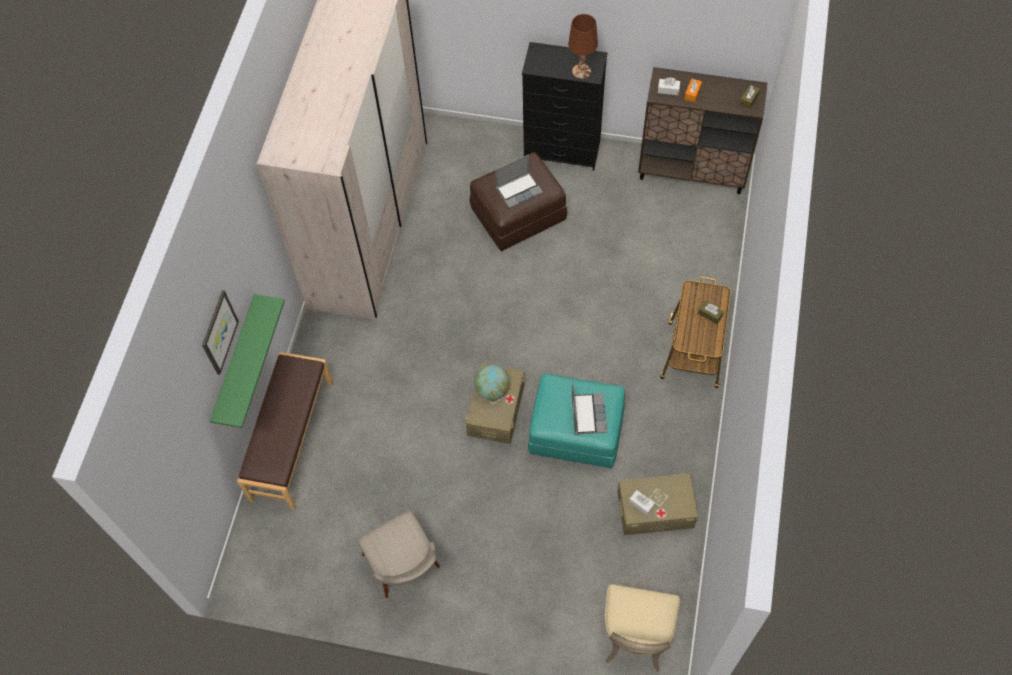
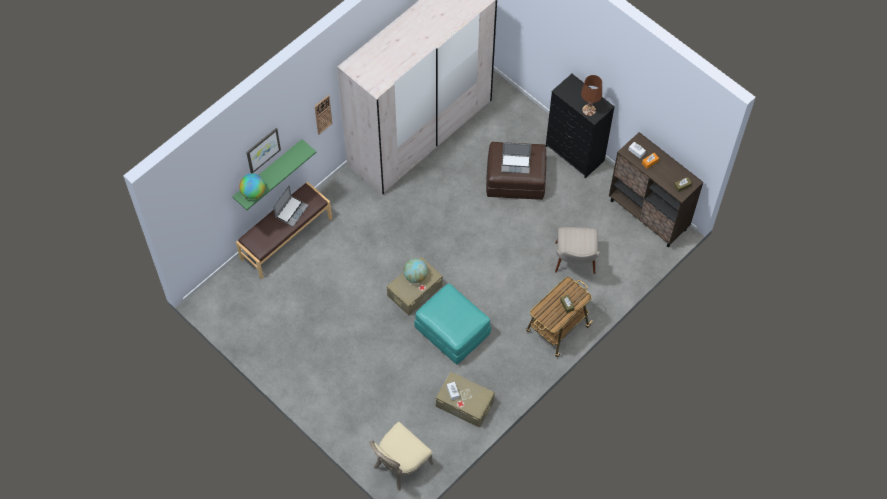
camera: 30 degrees right, 0 degrees up
(236, 399) = (253, 192): none -> globe
(263, 246) = (323, 114): none -> wall clock
(407, 572) = (299, 351): beige chair -> beige chair (575, 265)
(588, 414) = (456, 321): laptop -> laptop (291, 211)

